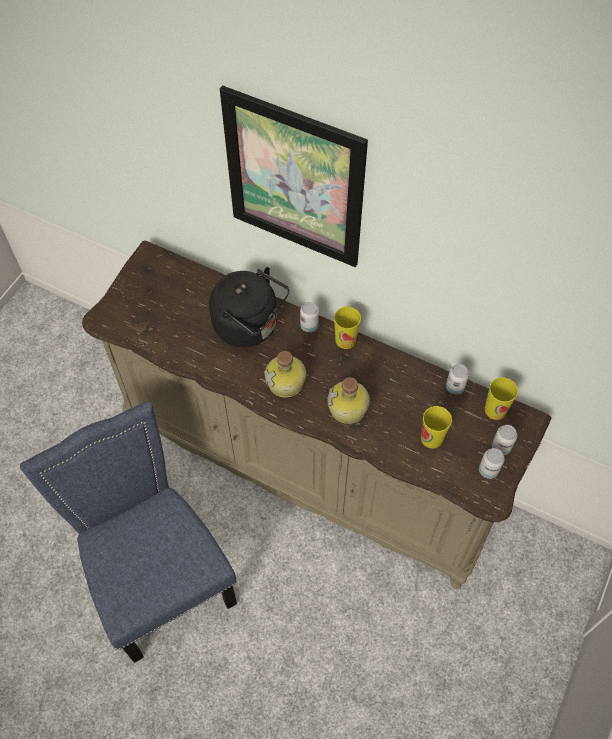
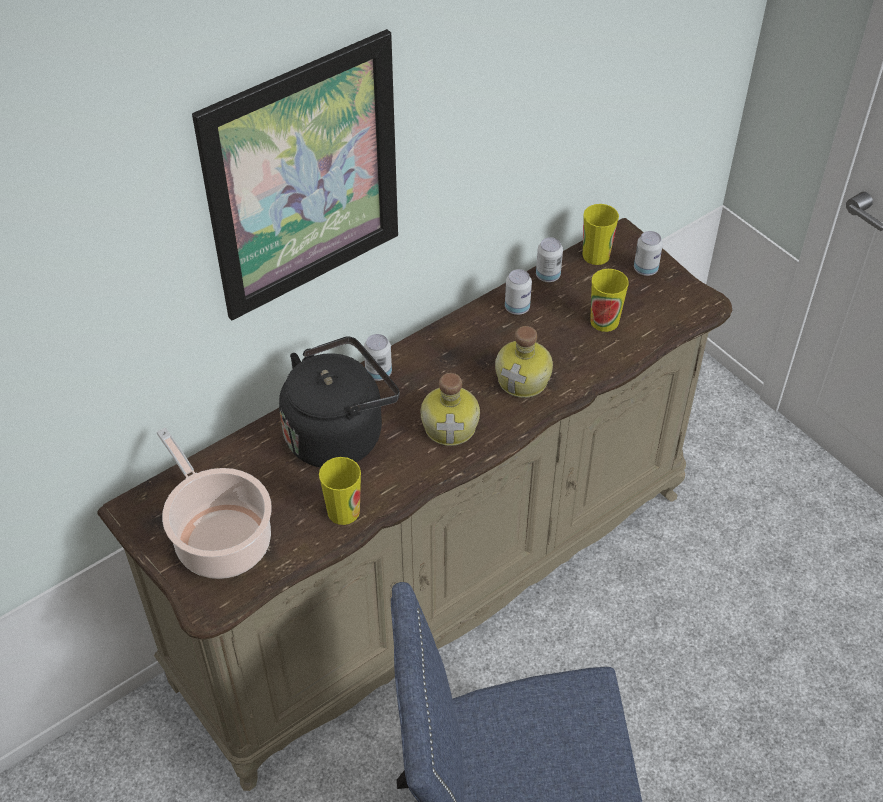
camera: 65 degrees left, 10 degrees down
(147, 303) = (220, 538): none -> cooking pot
(345, 340) = (422, 346): cup -> cup (343, 511)
(488, 470) = (669, 291): can -> can (517, 308)

